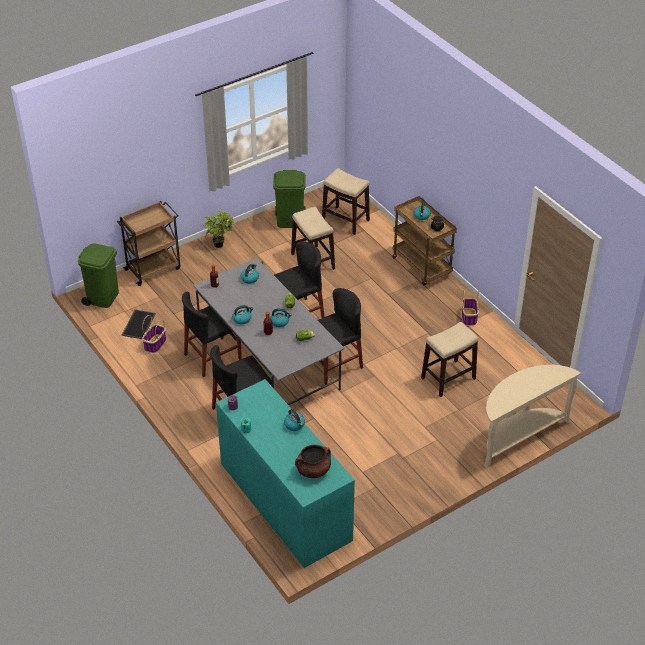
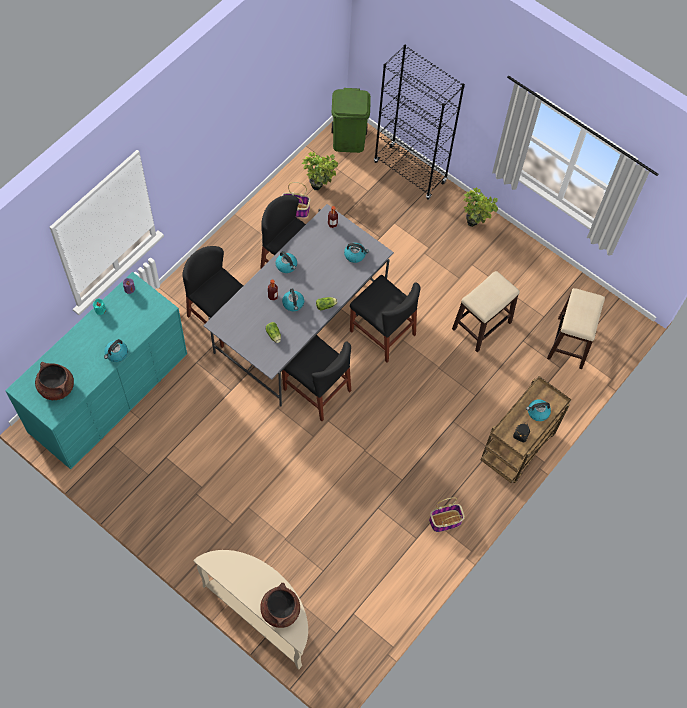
camera: 70 degrees right, 20 degrees up
(138, 324) = (319, 185): tray -> potted plant
(153, 268) = (410, 172): brown cart -> black bookcase
(290, 221) = (544, 284): green trash can -> none
(448, 378) = (333, 517): stool -> none
(544, 378) = (280, 610): none -> brown cooking pot

